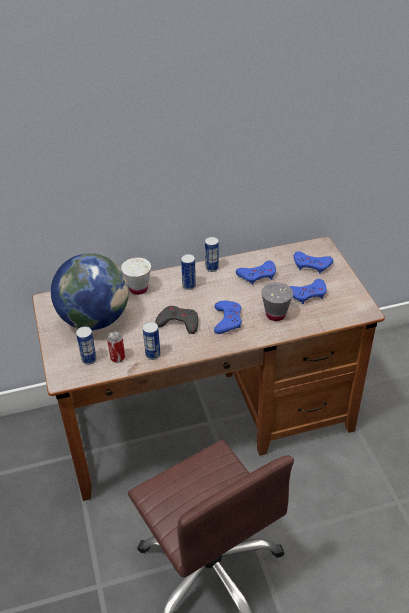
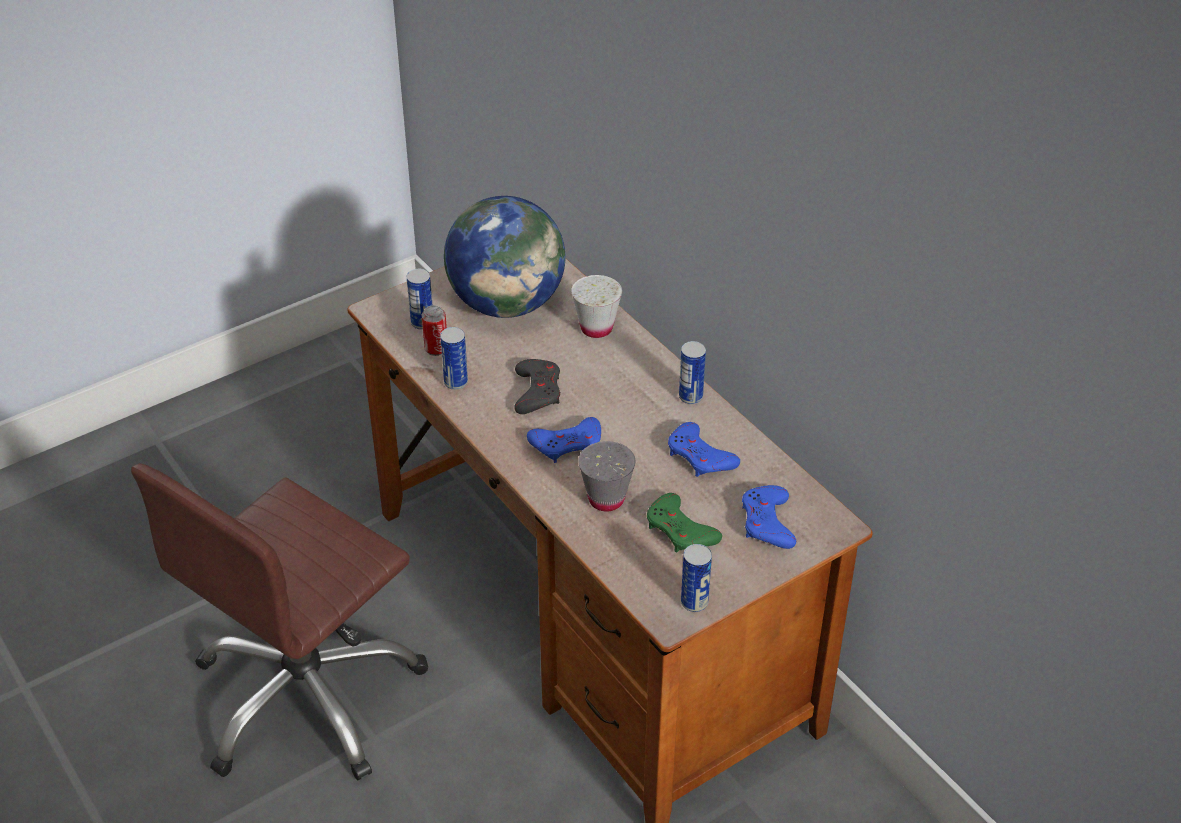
camera: 70 degrees right, 0 degrees up
(189, 285) = (631, 381): can -> can (694, 602)
(307, 294) = (680, 530): blue game controller -> green game controller

